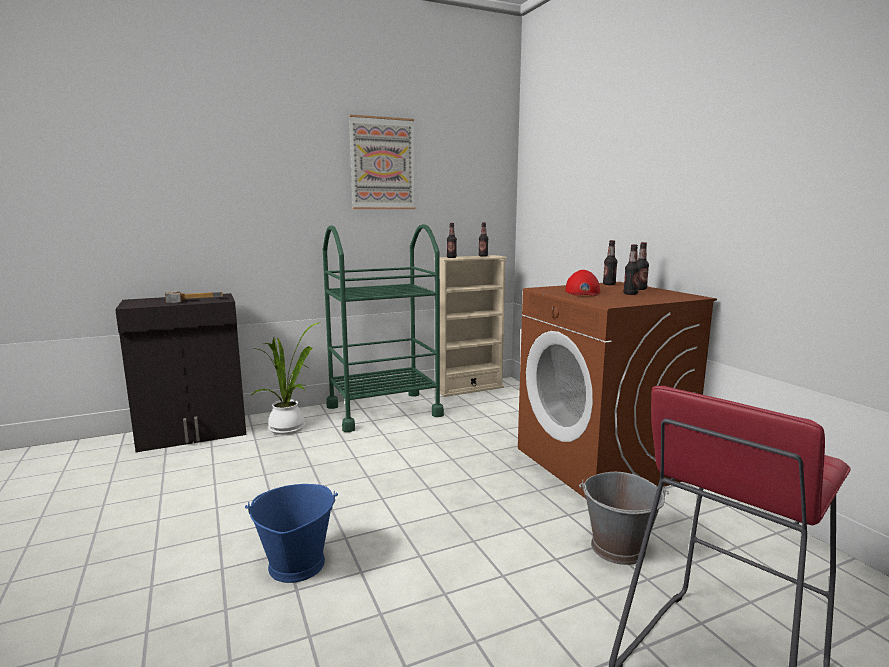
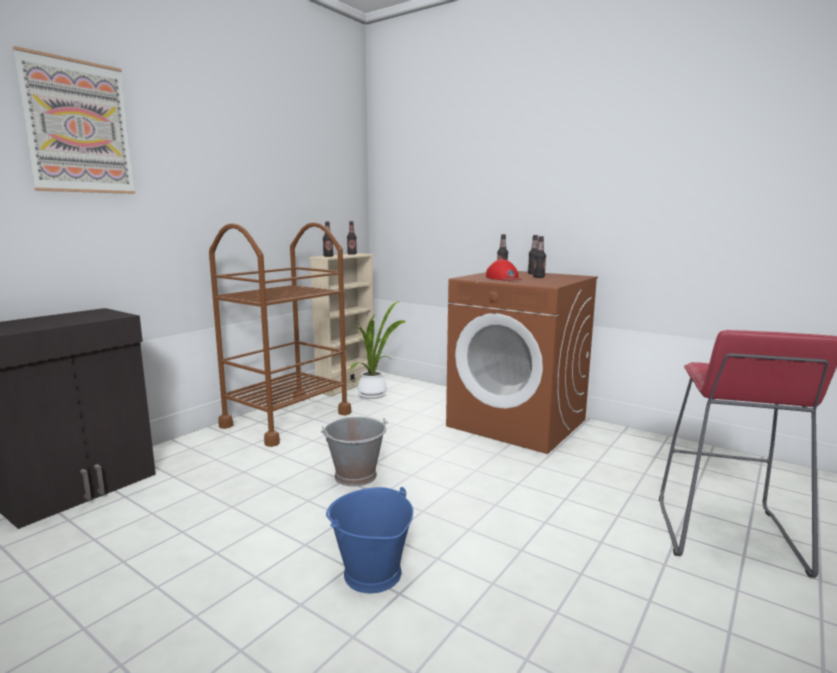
camera: 30 degrees left, 0 degrees up
(192, 300) = (75, 318): hammer -> none
(290, 428) = (203, 457): potted plant -> potted plant (374, 394)
(382, 164) = (257, 158): picture -> picture (78, 127)
(383, 411) = (287, 419): green cart -> brown cart
(619, 548) = (594, 479): grey bucket -> grey bucket (356, 476)

